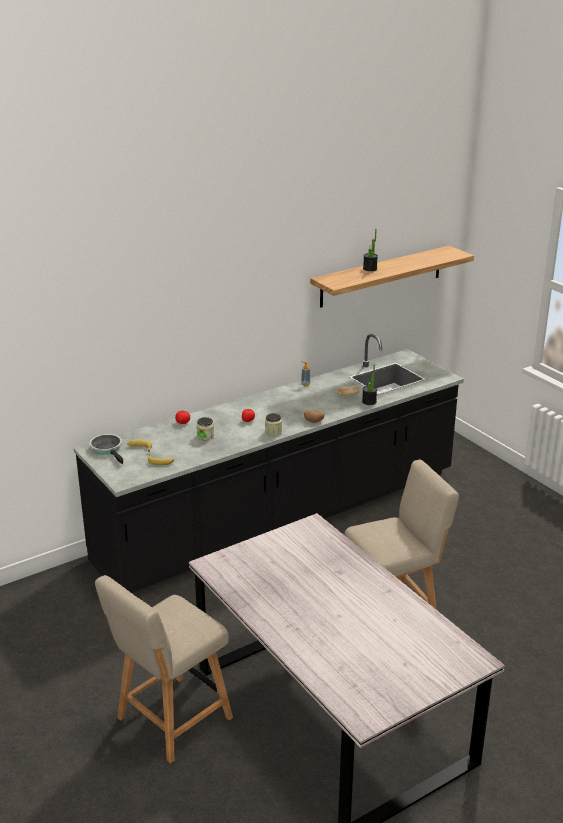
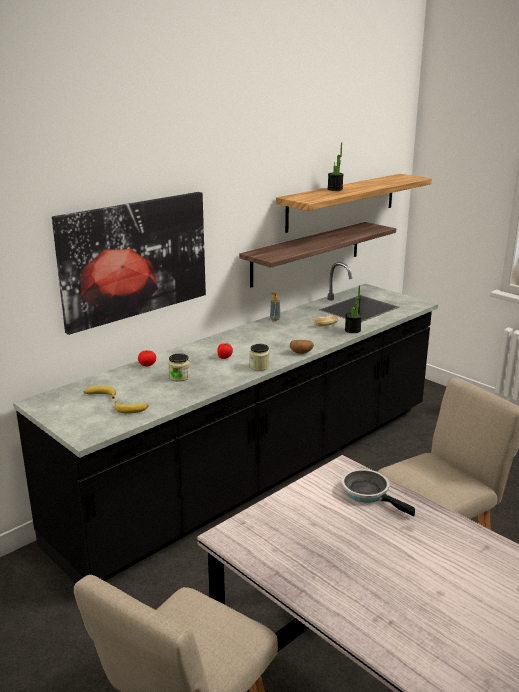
camera: 10 degrees left, 5 degrees down
(108, 449) = (59, 400): frying pan -> frying pan (369, 493)
(176, 336) = (134, 259): none -> picture
(342, 324) = (306, 253): none -> shelf

